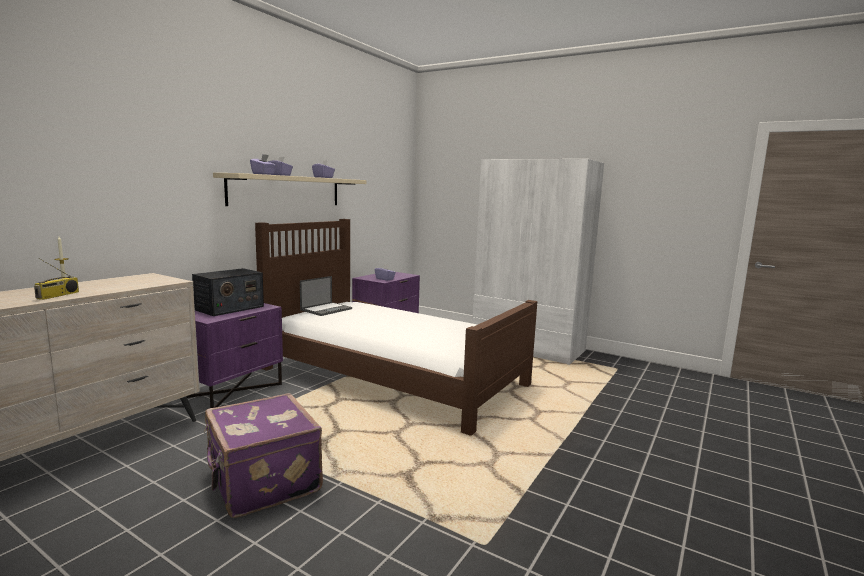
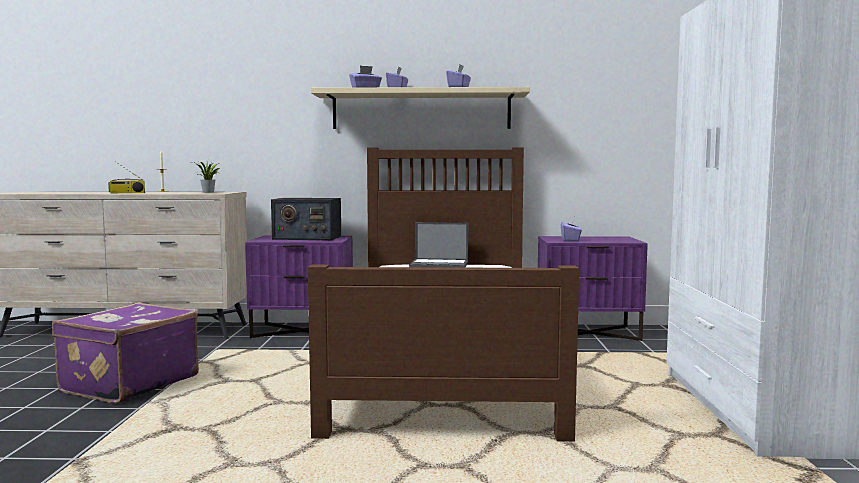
camera: 60 degrees right, 5 degrees down
(135, 279) = (208, 192): none -> potted plant

